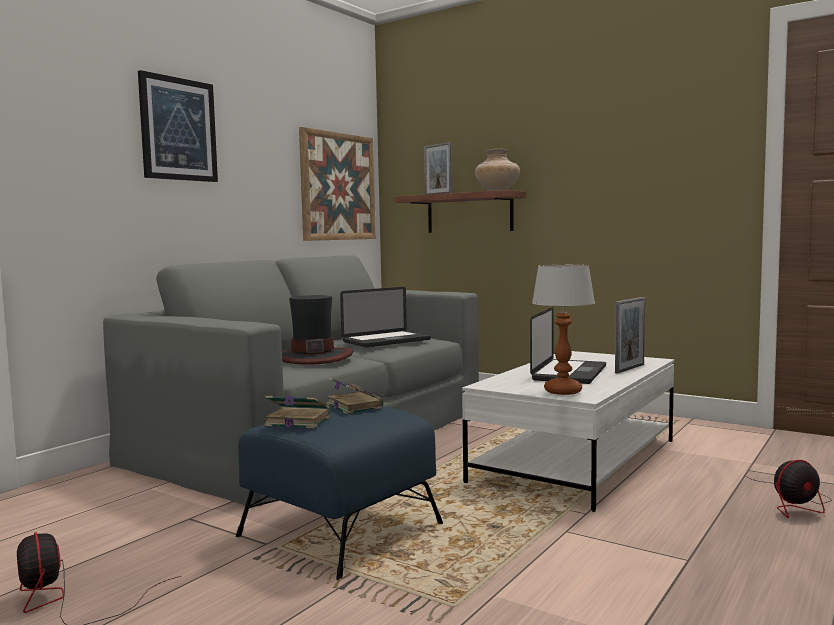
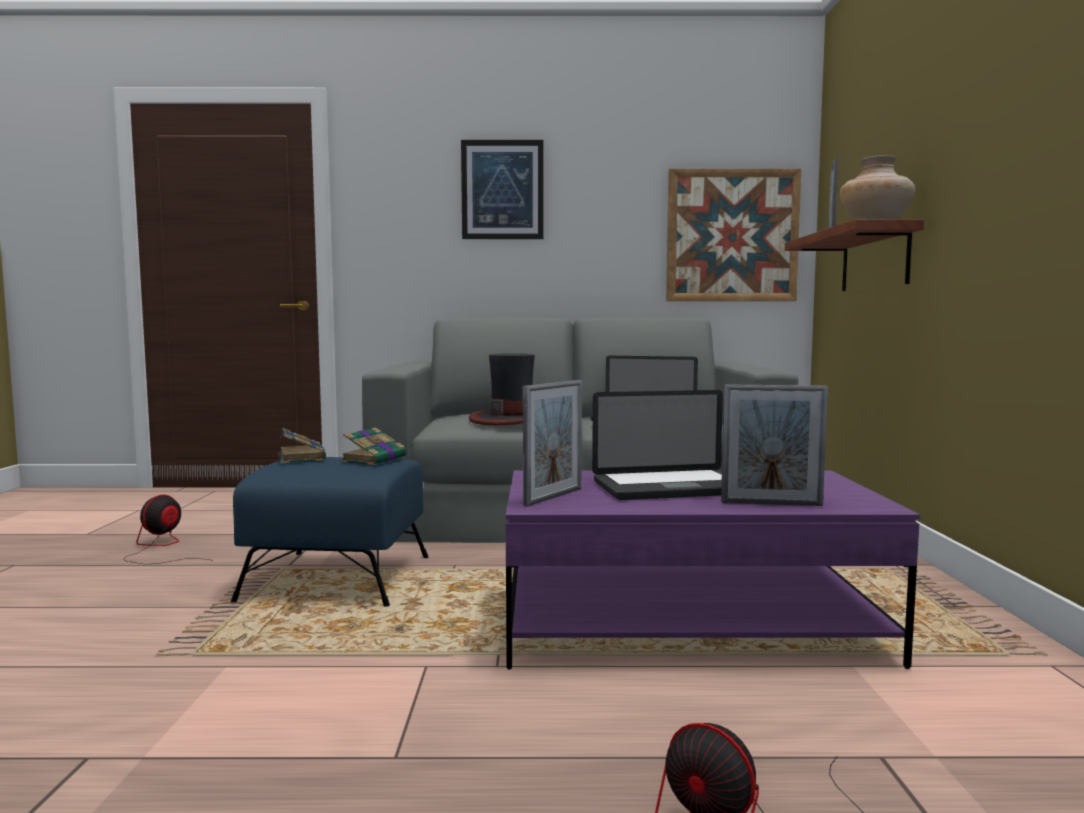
camera: 55 degrees right, 0 degrees up
(562, 391) = (553, 497): table lamp -> picture frame
(576, 461) = (687, 624): white coffee table -> purple coffee table

